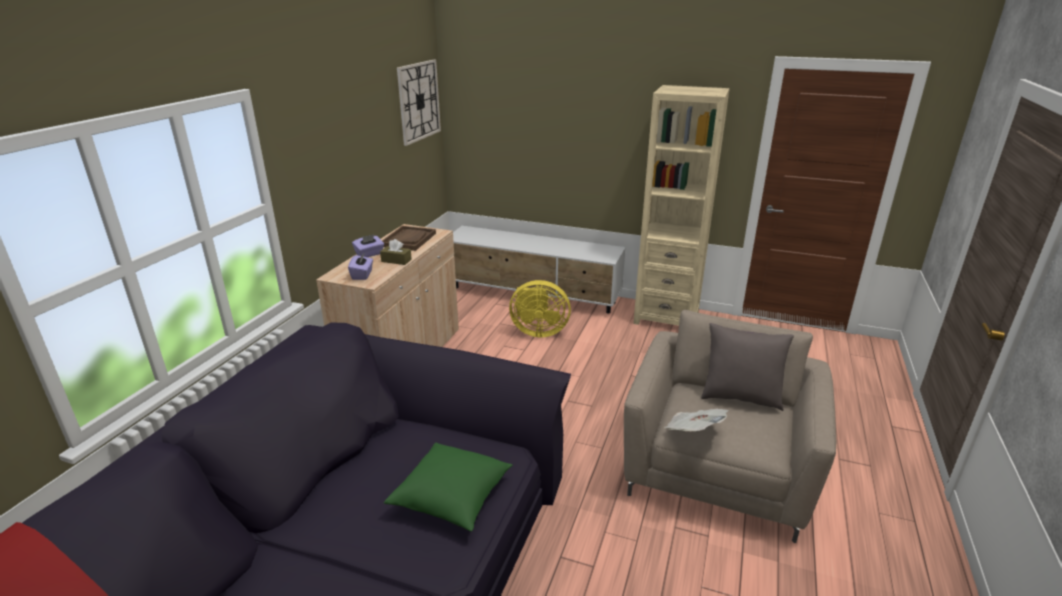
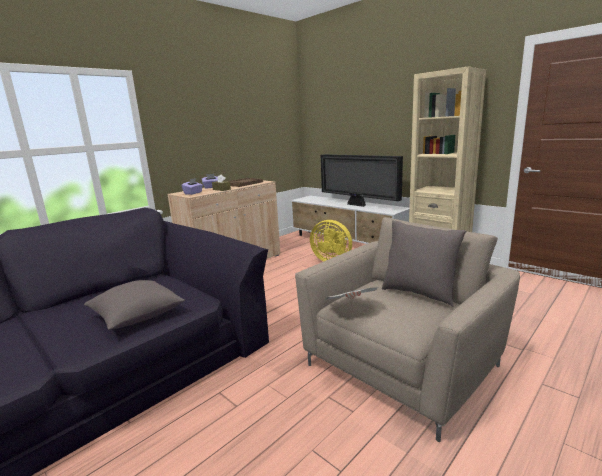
camera: 25 degrees right, 10 degrees down
(419, 101) = (278, 108): wall clock -> none
(452, 499) = (137, 317): green pillow -> grey pillow
(552, 245) = (358, 205): none -> television

